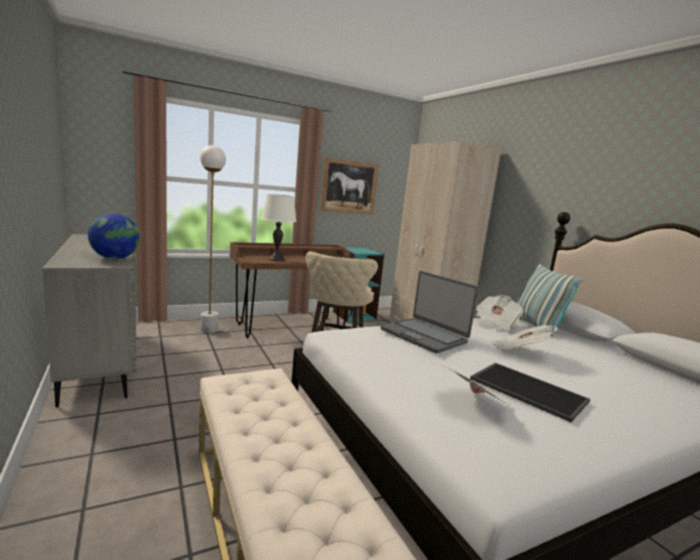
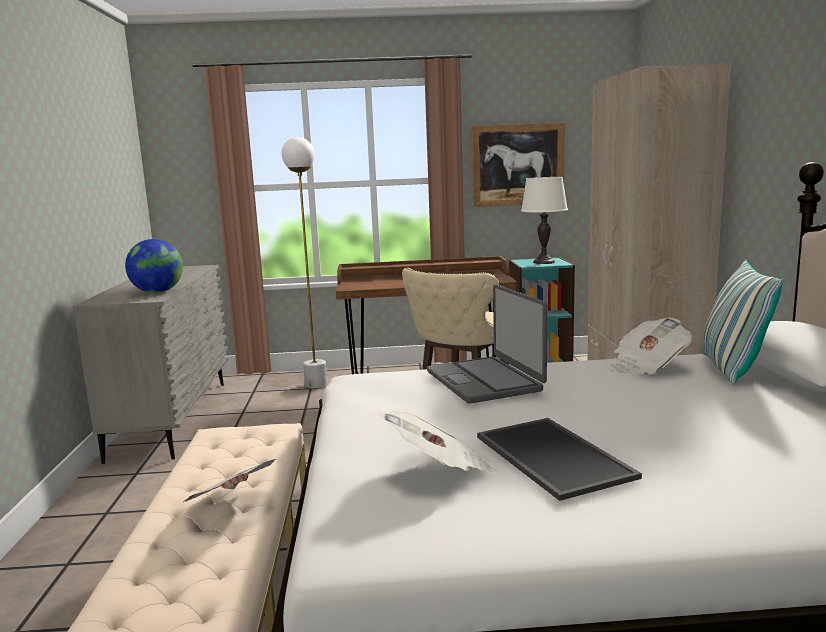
camera: 25 degrees right, 0 degrees up
(276, 259) = (391, 283): white table lamp -> white table lamp (544, 262)
(519, 351) = (627, 405): newspaper -> newspaper (232, 504)

